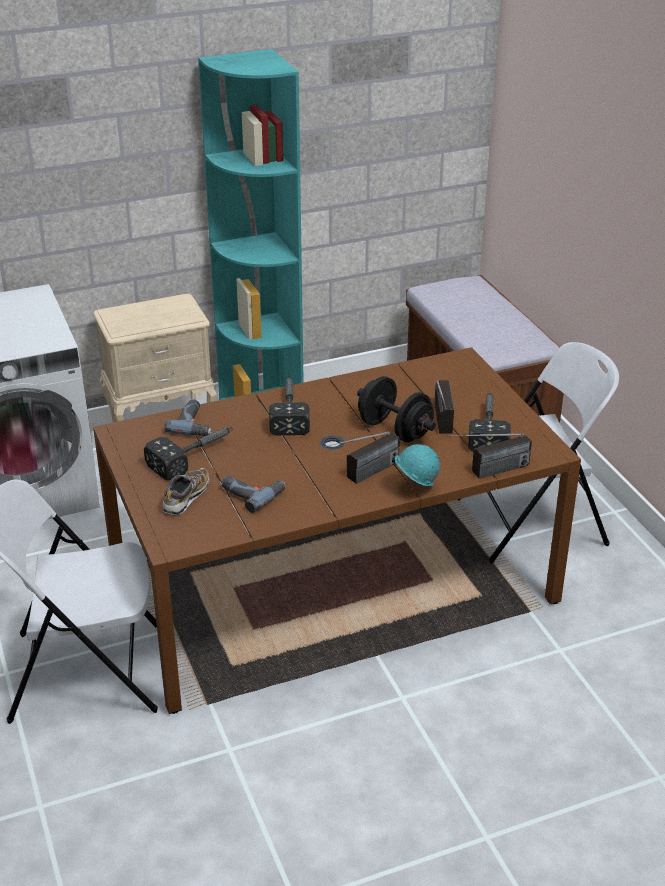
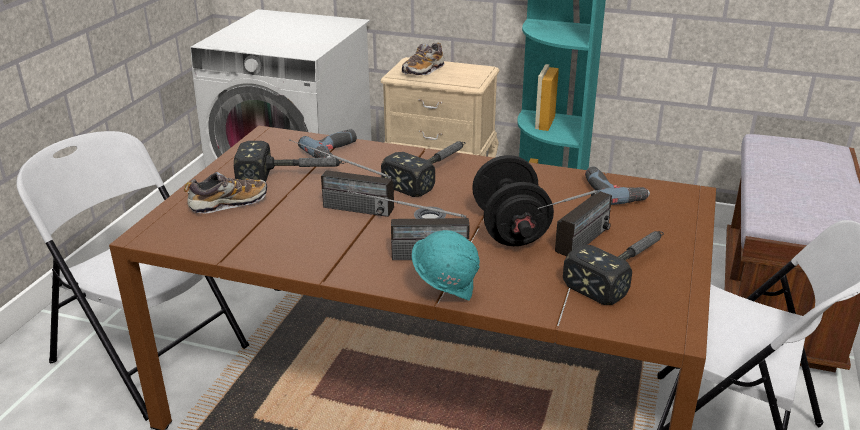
camera: 40 degrees right, 5 degrees down
(135, 319) = (423, 70): none -> shoe
(252, 493) = (286, 224): power drill -> power drill (612, 192)
(487, 472) = (554, 316): radio -> radio (340, 206)

